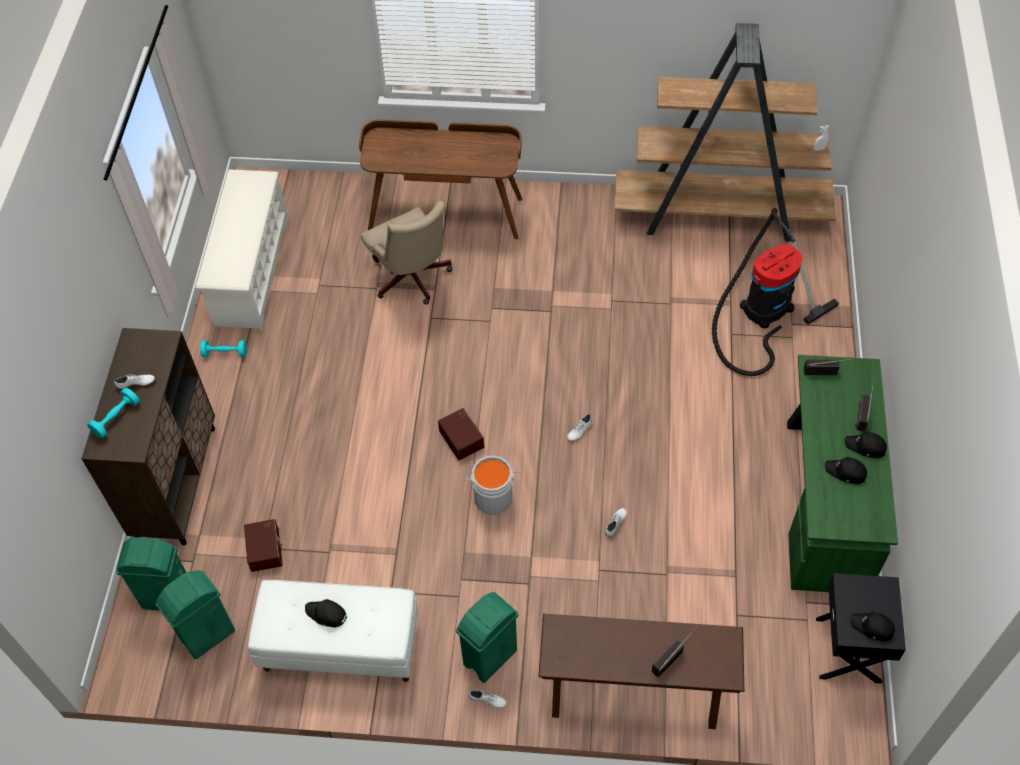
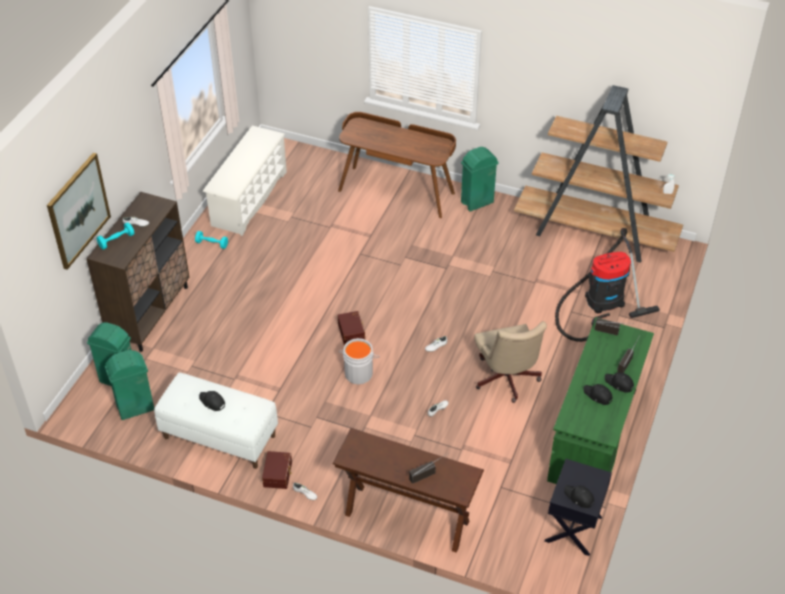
camera: 15 degrees right, 10 degrees down
(54, 402) = (78, 210): none -> picture
(266, 549) = (193, 367): brown storage box -> brown storage box (278, 474)
(412, 280) = (356, 227): beige office chair -> beige office chair (506, 381)
(489, 657) = (317, 469): green trash can -> green trash can (476, 202)

